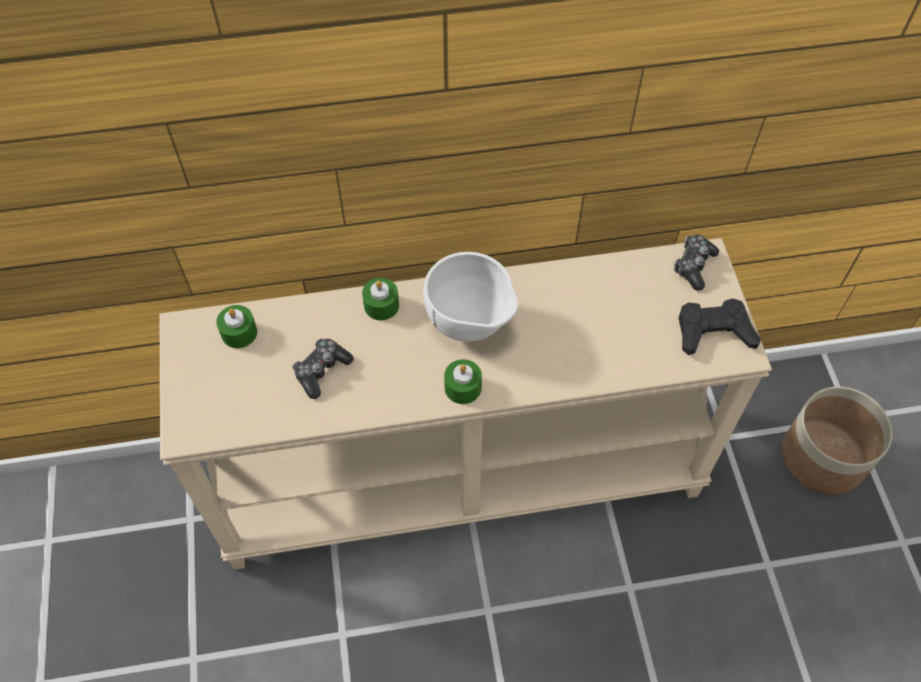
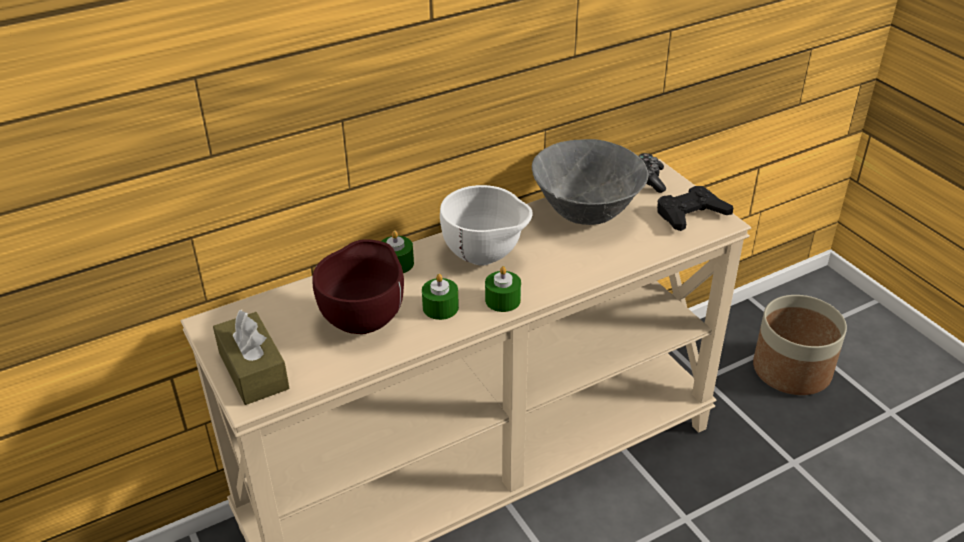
camera: 20 degrees left, 20 degrees down
(199, 399) = (253, 370): none -> brown tissue box
(239, 333) = (269, 314): green candle -> green candle (440, 307)
(321, 371) = (365, 321): game controller -> brown bowl
(601, 298) = (586, 215): none -> grey bowl

